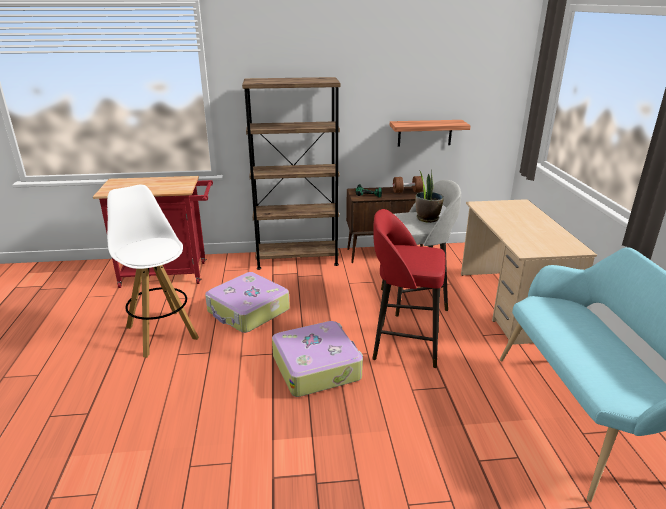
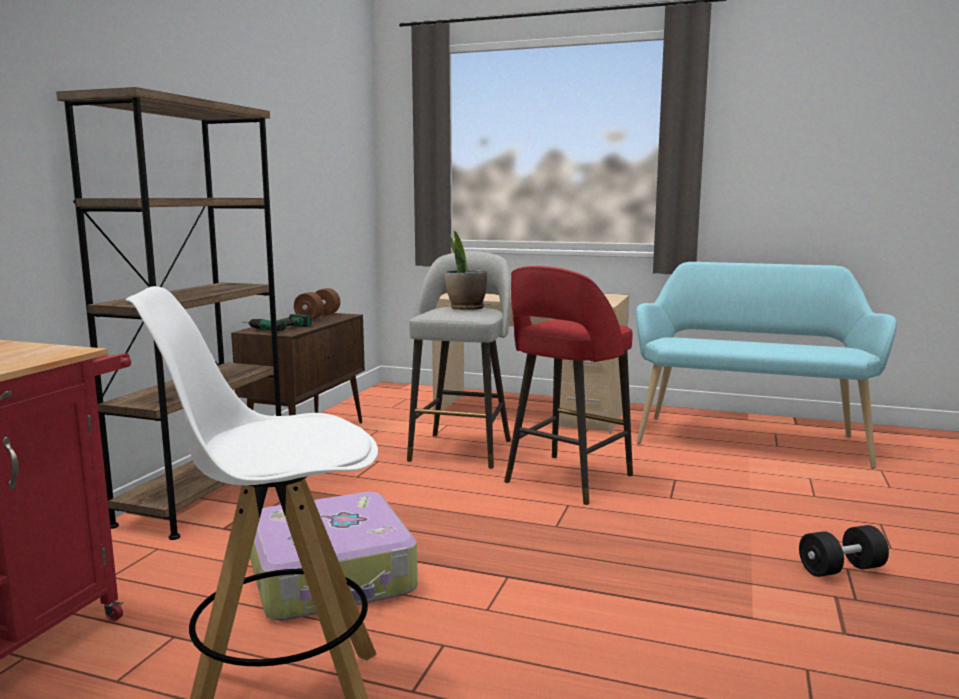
camera: 65 degrees left, 15 degrees down
(317, 367) = (577, 546): suitcase -> none
(355, 476) = (841, 569): none -> black dumbbell
(425, 133) = (304, 222): shelf -> none

